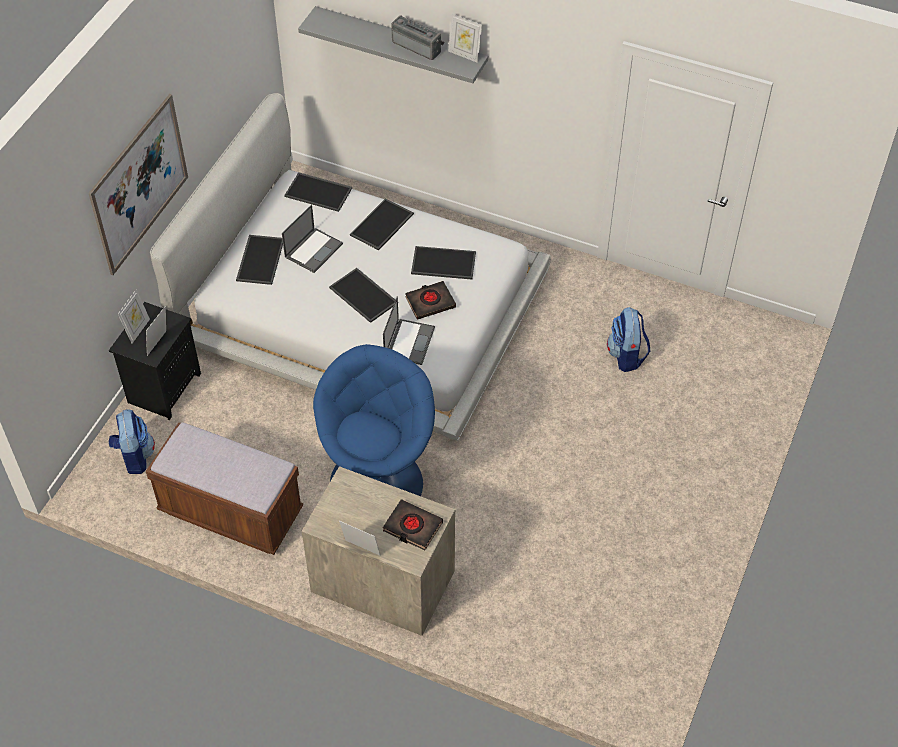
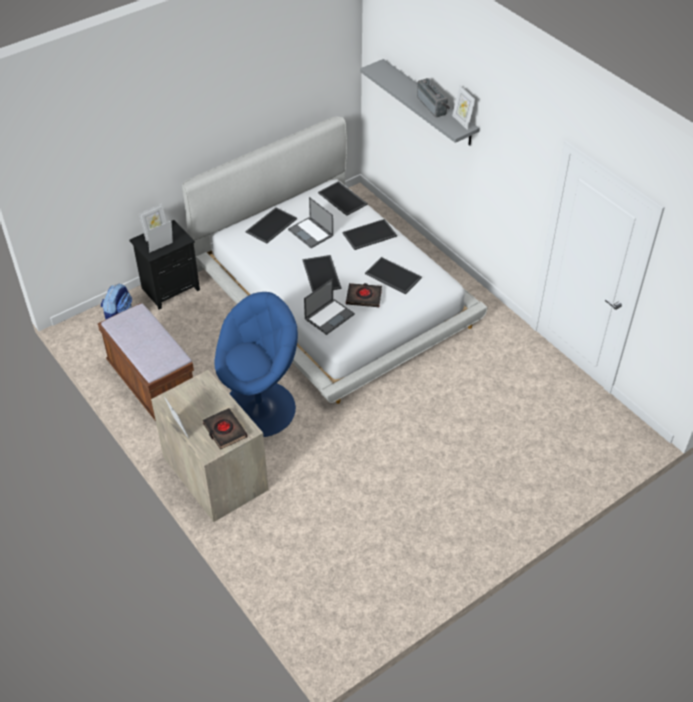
camera: 30 degrees right, 5 degrees down
(140, 184) = (187, 129): picture -> none
(314, 250) = (311, 233): laptop -> laptop turned 75 degrees clockwise
(626, 356) = (502, 402): backpack -> none

